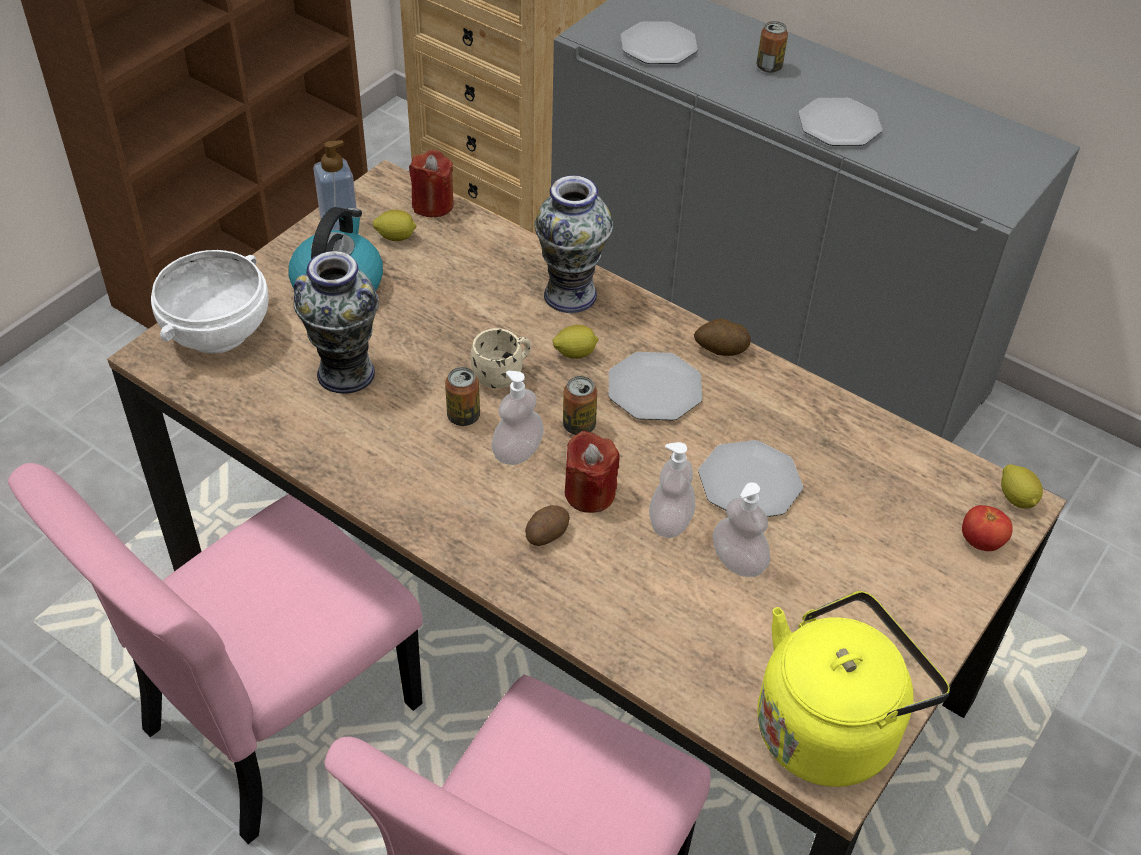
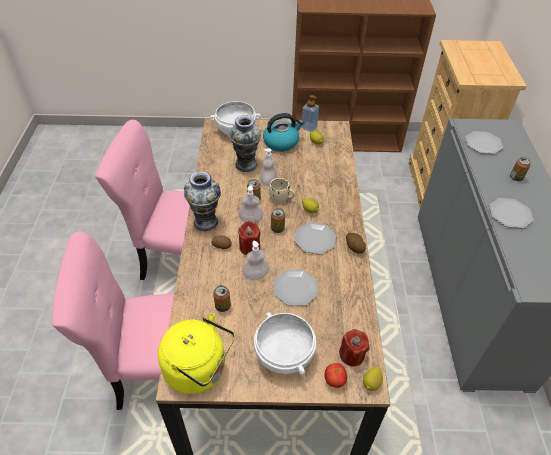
camera: 55 degrees right, 0 degrees up
(432, 204) = (340, 142): red candle -> red candle (352, 355)
(569, 294) = (337, 194): vase -> vase (206, 222)
(706, 613) = (222, 306): none -> can
(738, 561) = (254, 304): soap dispenser -> soap dispenser (268, 181)
(885, 579) = (285, 354): none -> white bowl

